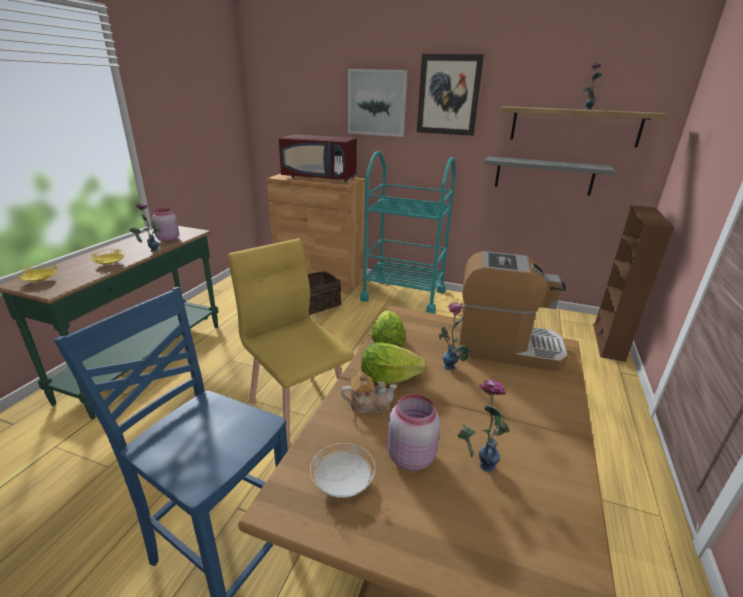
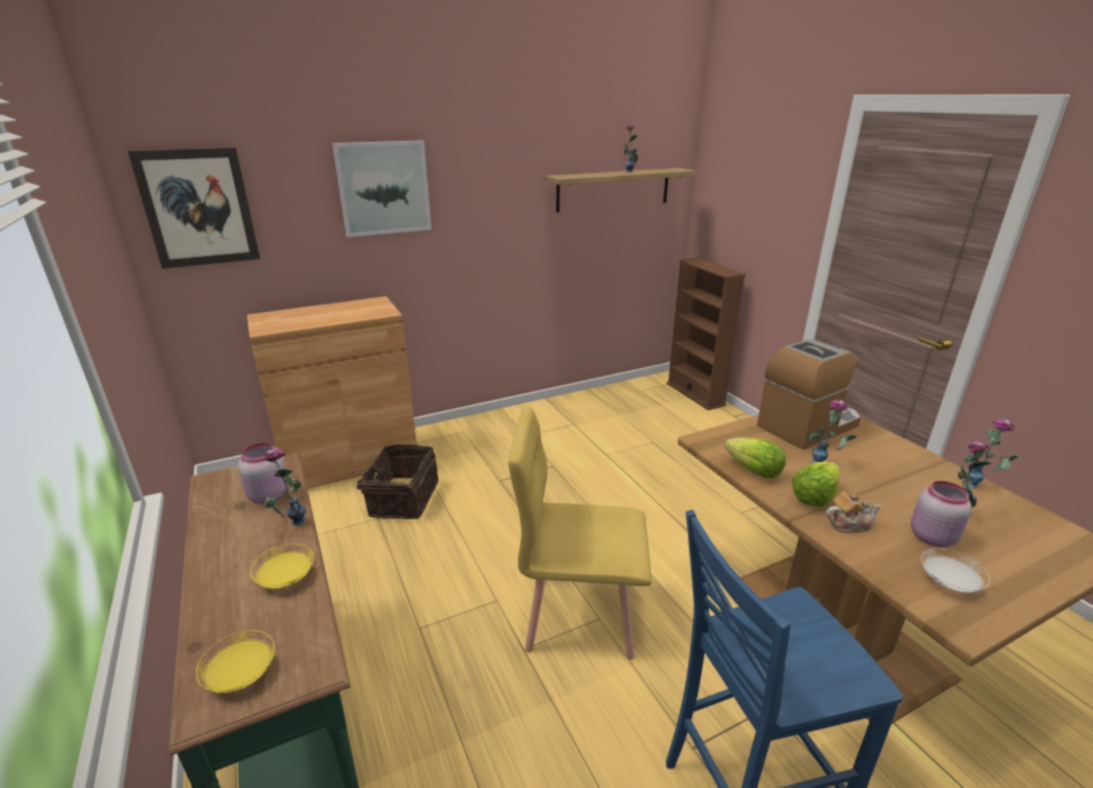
camera: 45 degrees left, 0 degrees up
(320, 178) = (330, 313): red microwave -> none
(368, 405) = (848, 525): teapot -> teapot turned 45 degrees clockwise
(403, 295) = (482, 433): turquoise cart -> none
(448, 95) = (481, 169): picture -> picture (198, 208)
(543, 176) = (593, 246): grey shelf -> none
(567, 474) = (981, 488): none -> vase

